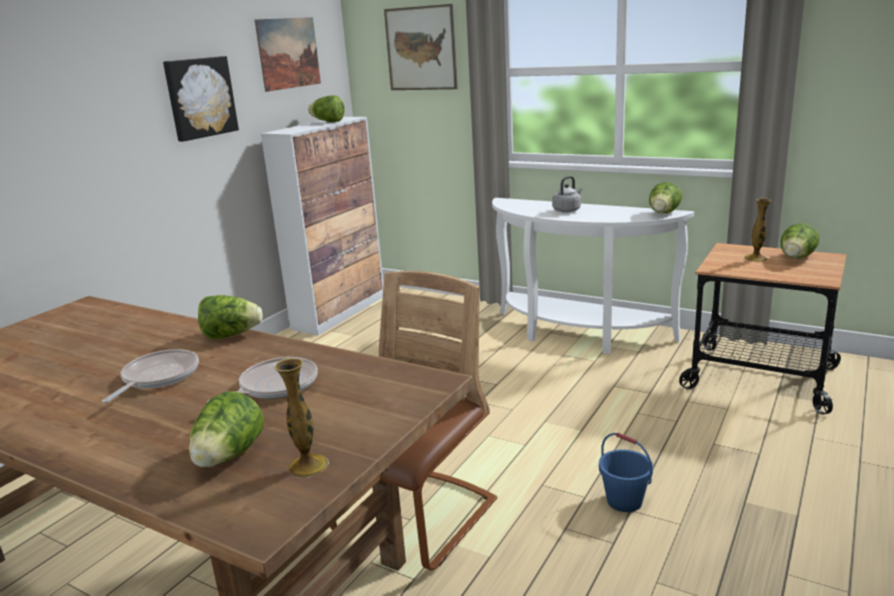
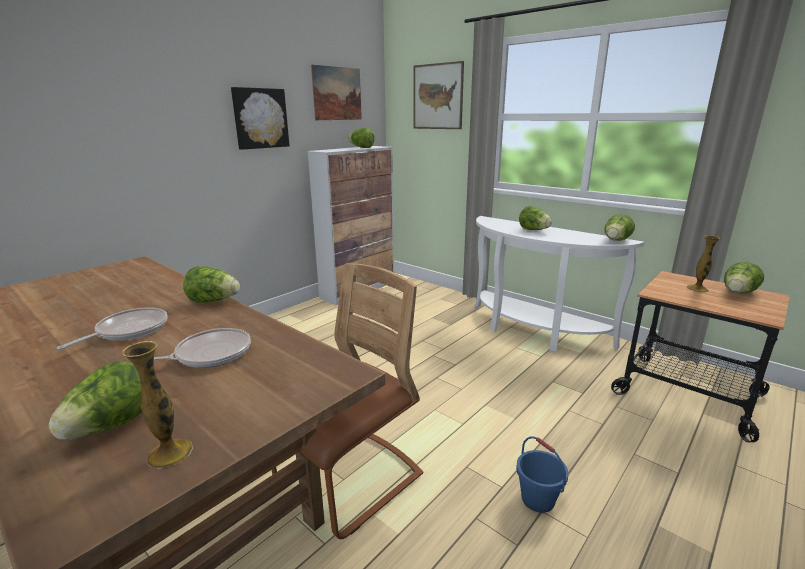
camera: 10 degrees right, 0 degrees up
(567, 210) = (534, 230): grey kettle -> lettuce

